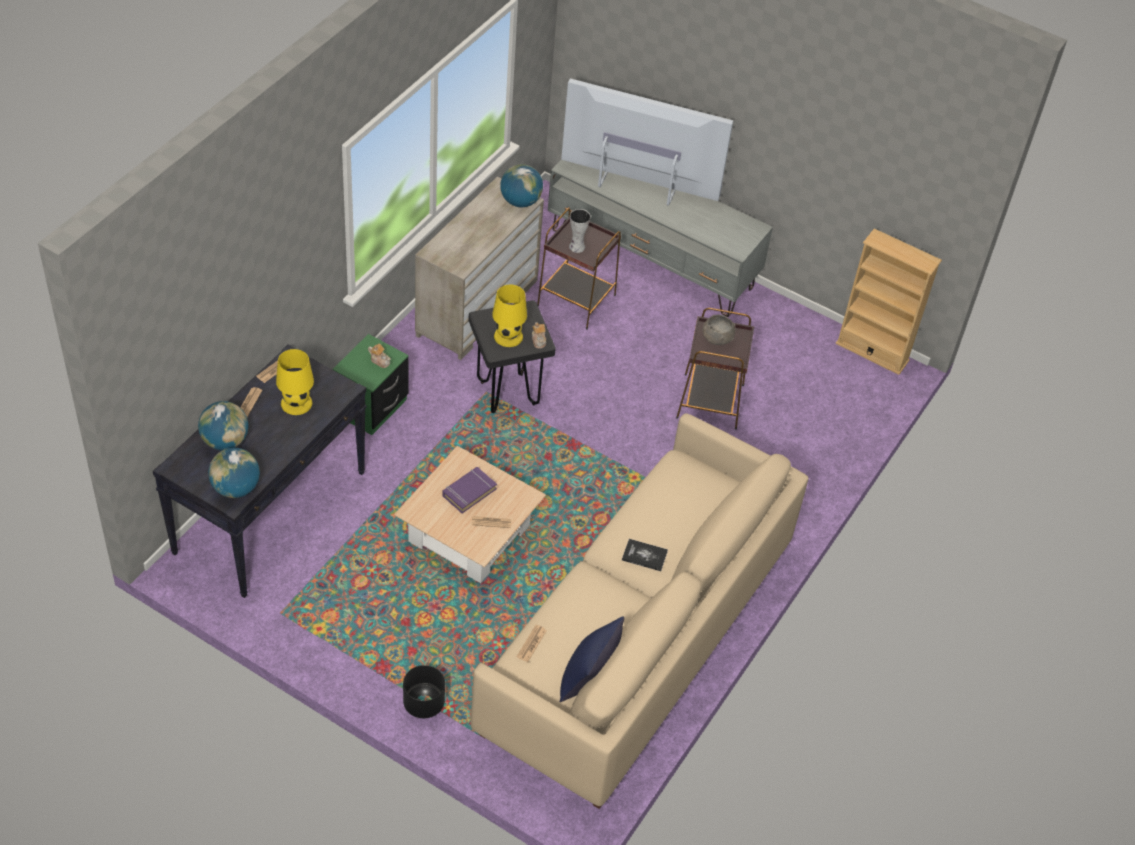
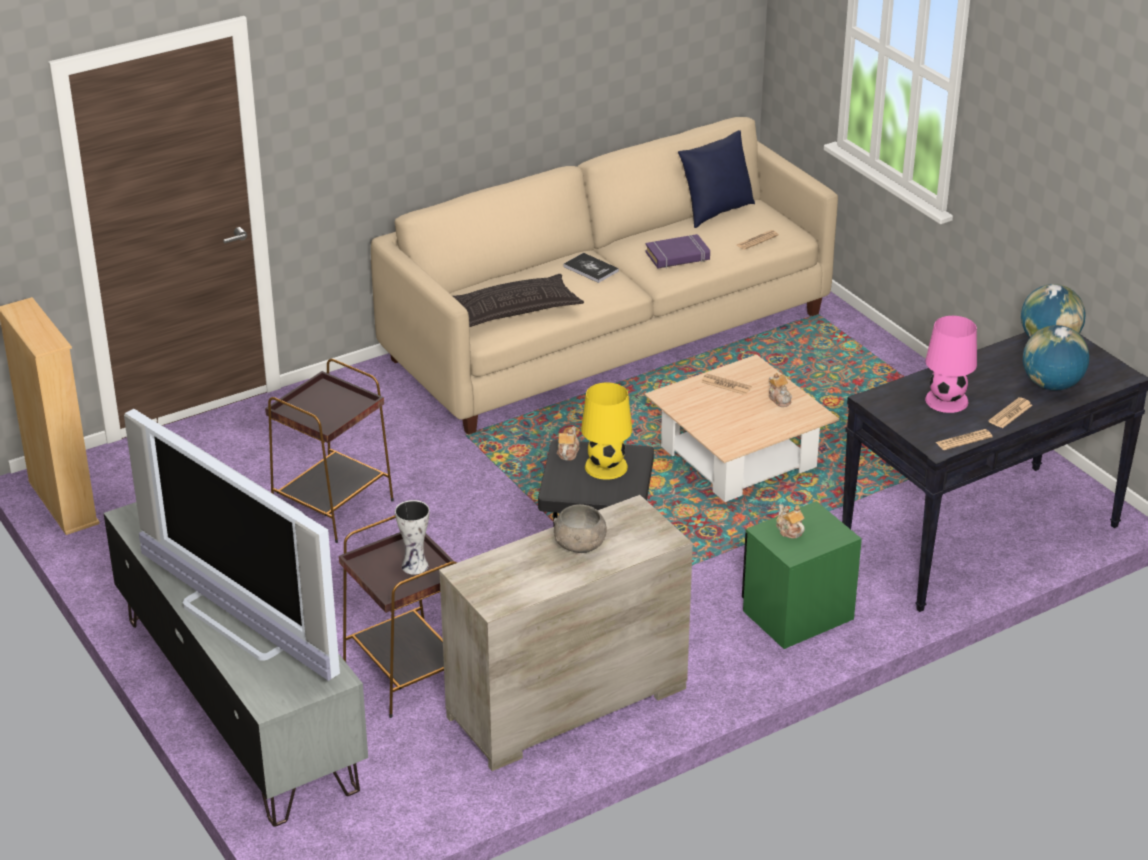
camera: 150 degrees left, 15 degrees down
(297, 403) = (946, 400): yellow table lamp -> pink table lamp
(423, 704) = (864, 345): black planter -> none
(445, 520) = (779, 399): none -> teapot
(469, 492) = (736, 415): purple book -> purple book (677, 256)
(520, 201) = (478, 574): globe -> none
(670, 489) = (515, 309): none -> pillow
(717, 338) = (323, 415): grey bowl -> grey bowl (580, 545)

